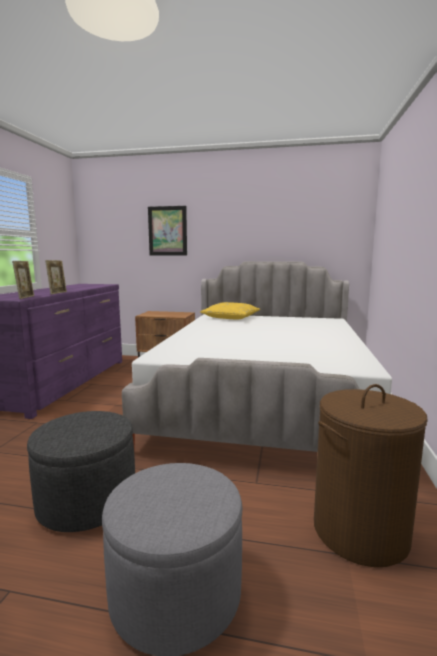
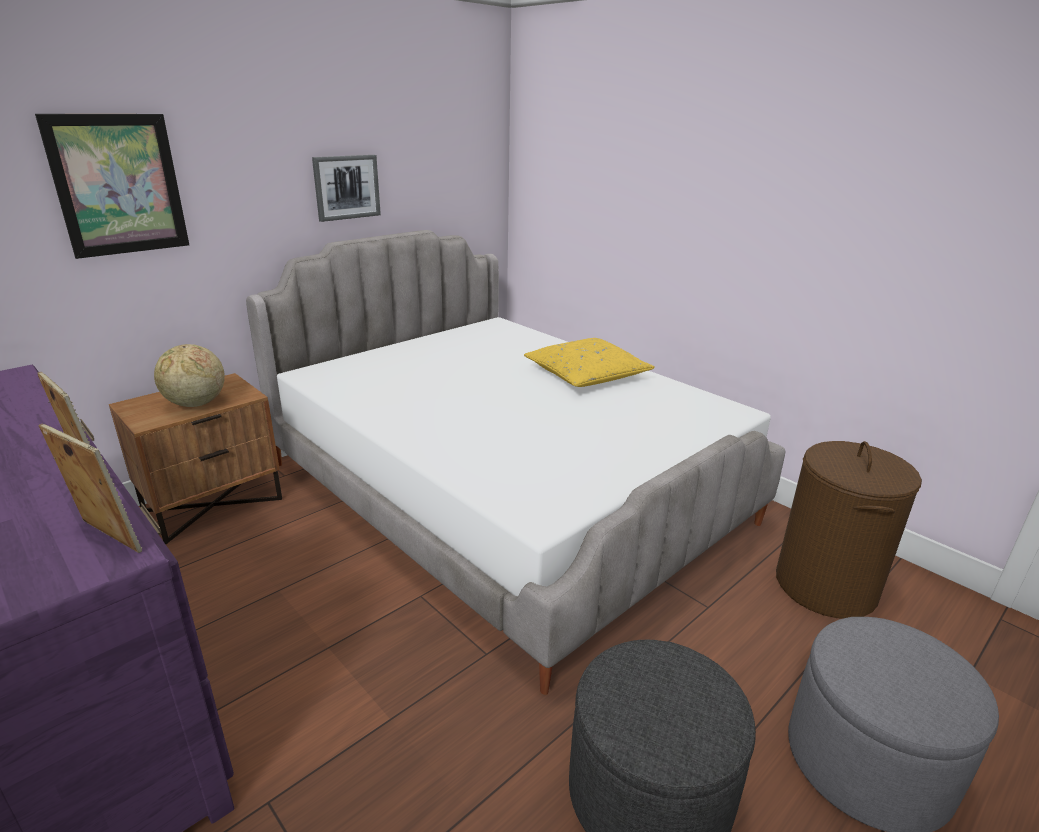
camera: 55 degrees left, 15 degrees up
(164, 315) = (195, 404): none -> globe
(230, 317) = (358, 368): yellow pillow -> yellow pillow (586, 375)
(260, 237) = (346, 187): none -> picture

